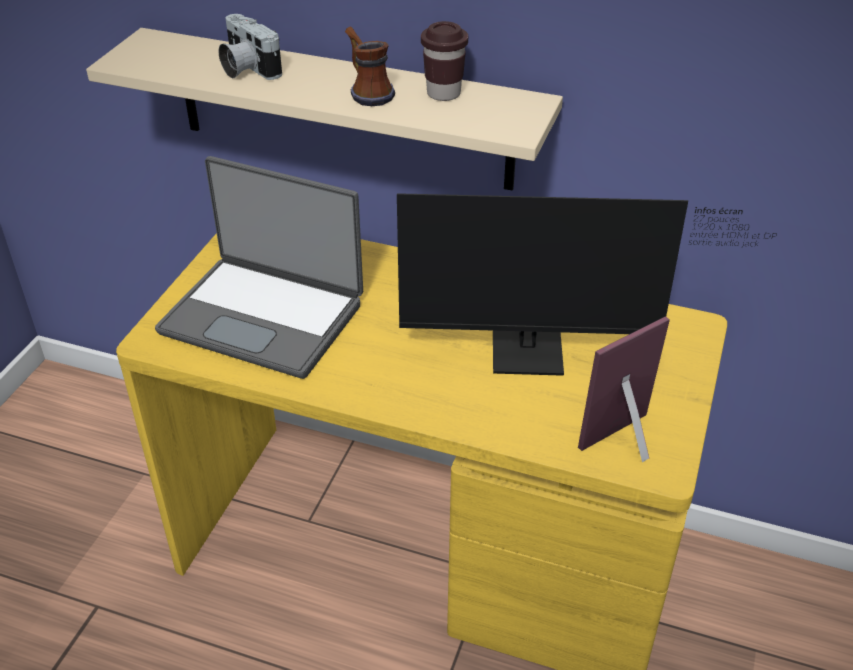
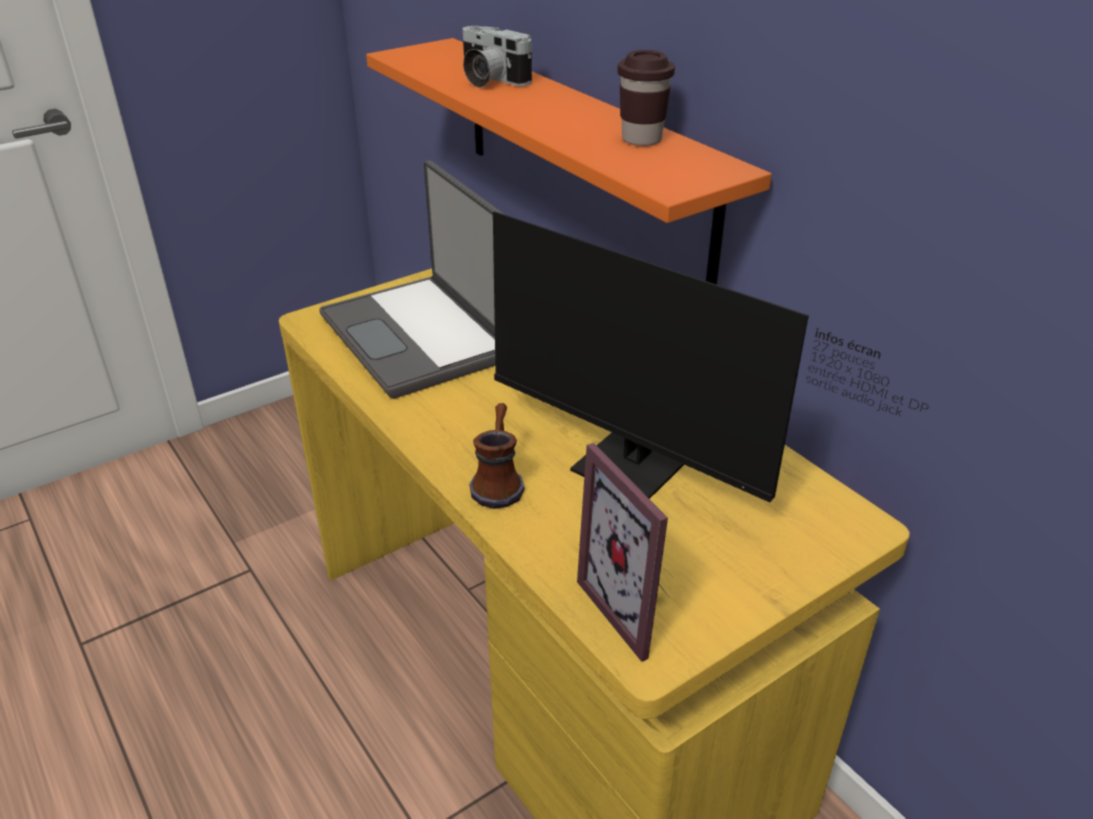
camera: 35 degrees right, 5 degrees down
(246, 68) = (489, 80): camera -> camera turned 45 degrees counterclockwise
(343, 109) = (583, 153): beige shelf -> orange shelf
(367, 91) = (569, 120): mug -> mug (499, 481)
(628, 444) = (637, 607): picture frame -> picture frame turned 120 degrees counterclockwise

